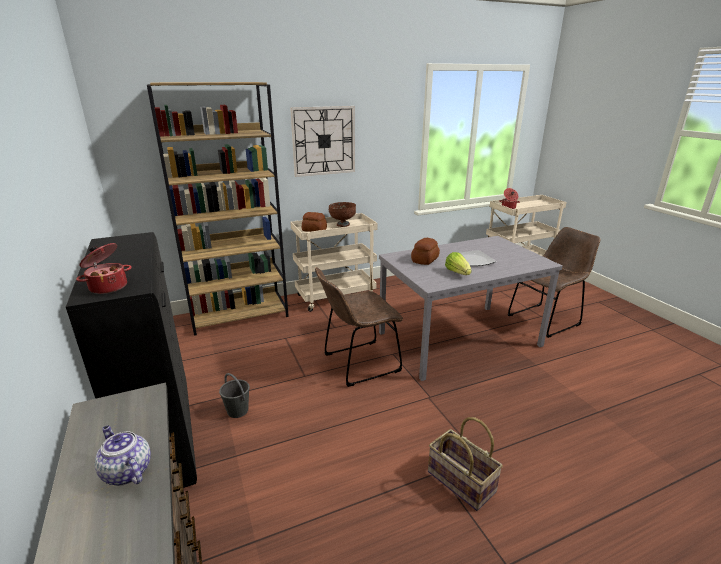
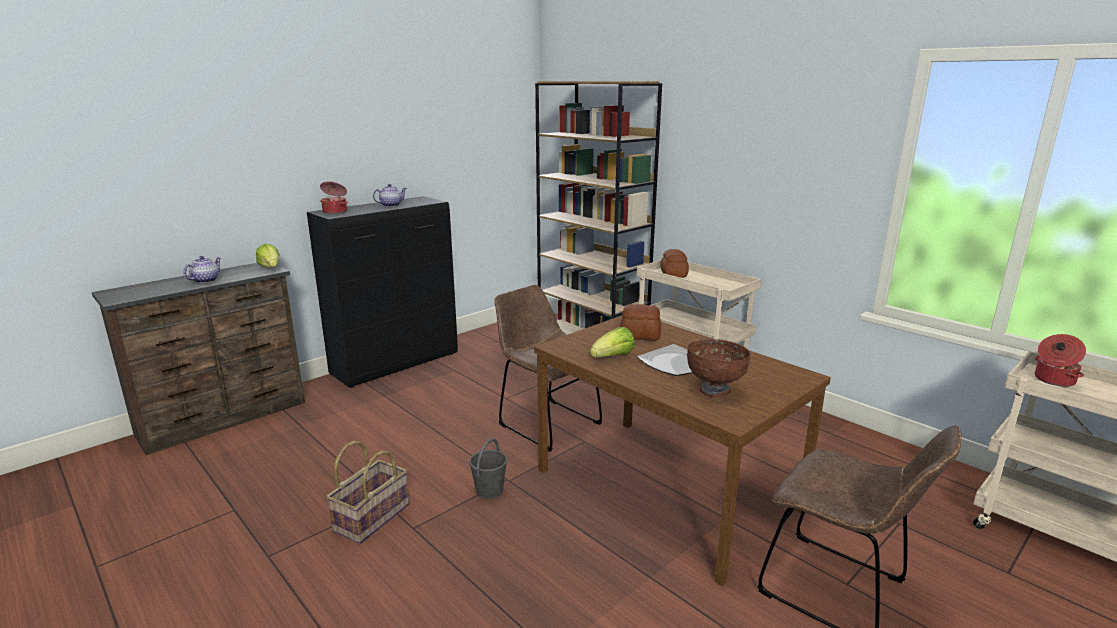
camera: 70 degrees right, 5 degrees down
(123, 256) = (391, 205): none -> teapot
(129, 400) = (270, 268): none -> lettuce
(237, 410) = (439, 381): grey bucket -> grey bucket (489, 490)
(324, 141) = (728, 162): wall clock -> none
(342, 224) = (714, 282): brown bowl -> brown bowl (715, 391)
(459, 338) = (667, 489): grey dining table -> brown dining table

